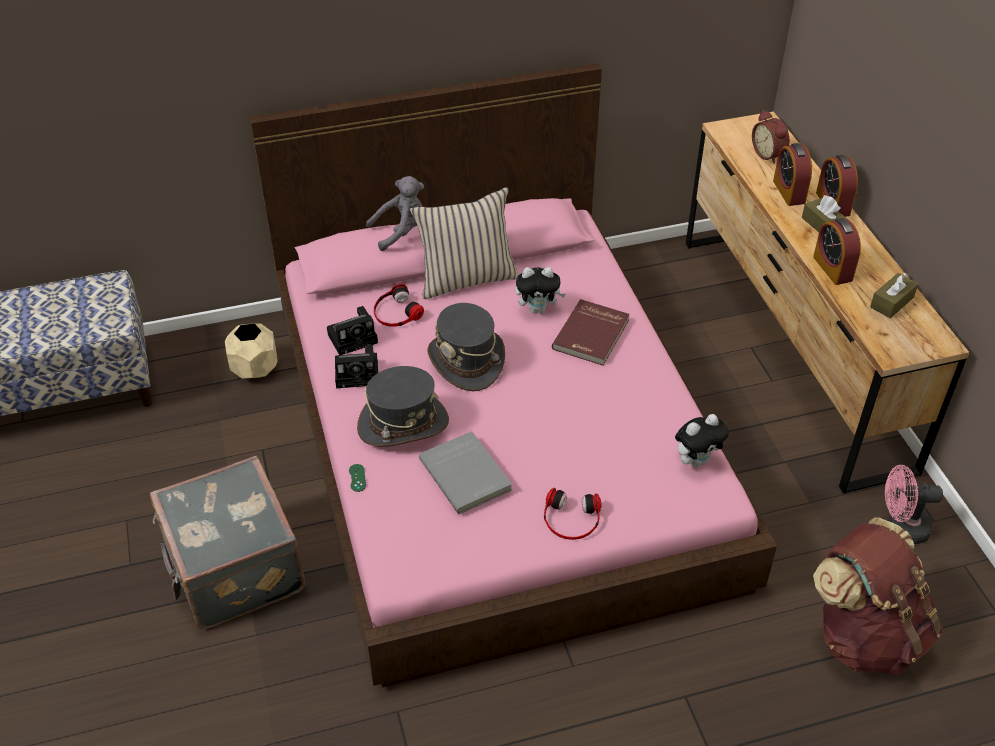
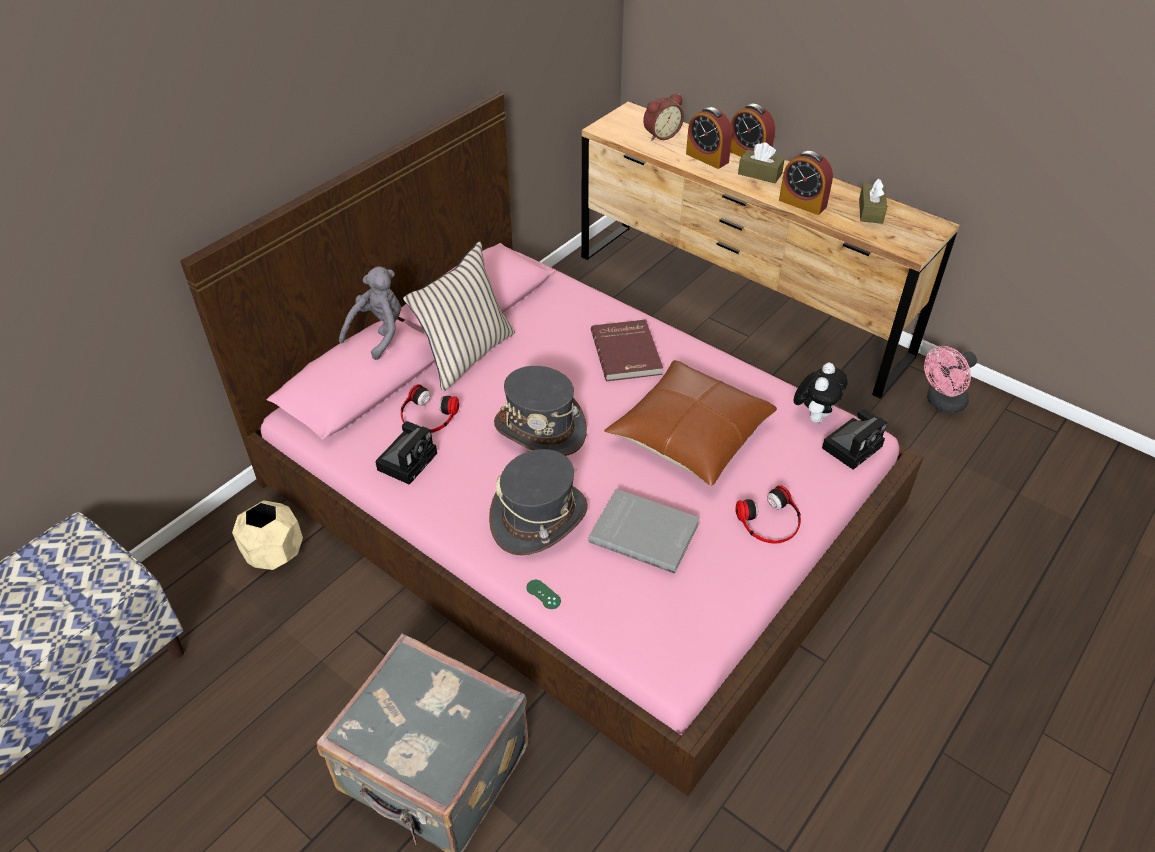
camera: 35 degrees left, 0 degrees up
(359, 373) = (447, 492): camera -> camera (853, 446)
(538, 309) = (558, 352): plush toy -> none
(576, 423) = (689, 435): none -> brown pillow
(769, 154) = (661, 135): alarm clock -> alarm clock turned 60 degrees counterclockwise
(865, 634) = (997, 499): brown backpack -> none

